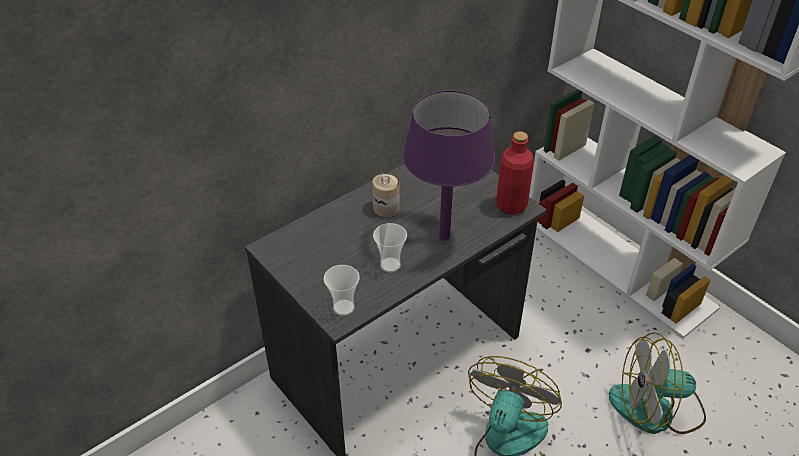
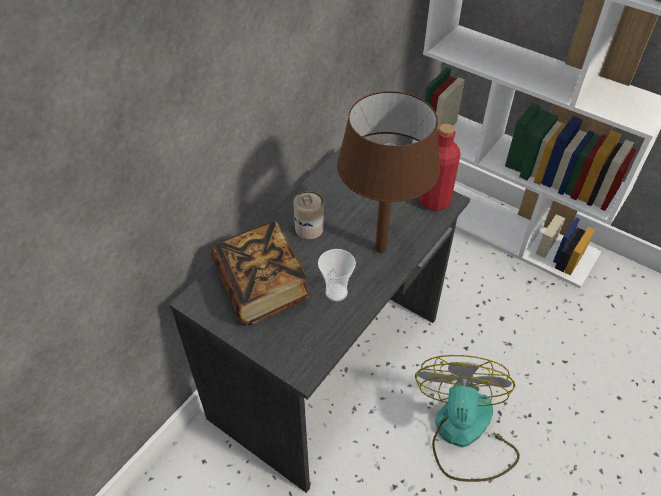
camera: 15 degrees left, 5 degrees up
(327, 247) = (262, 286): none -> book
(343, 307) = (304, 354): cup -> none
(444, 237) = (381, 249): purple table lamp -> brown table lamp
(656, 408) = (580, 362): fan -> none

